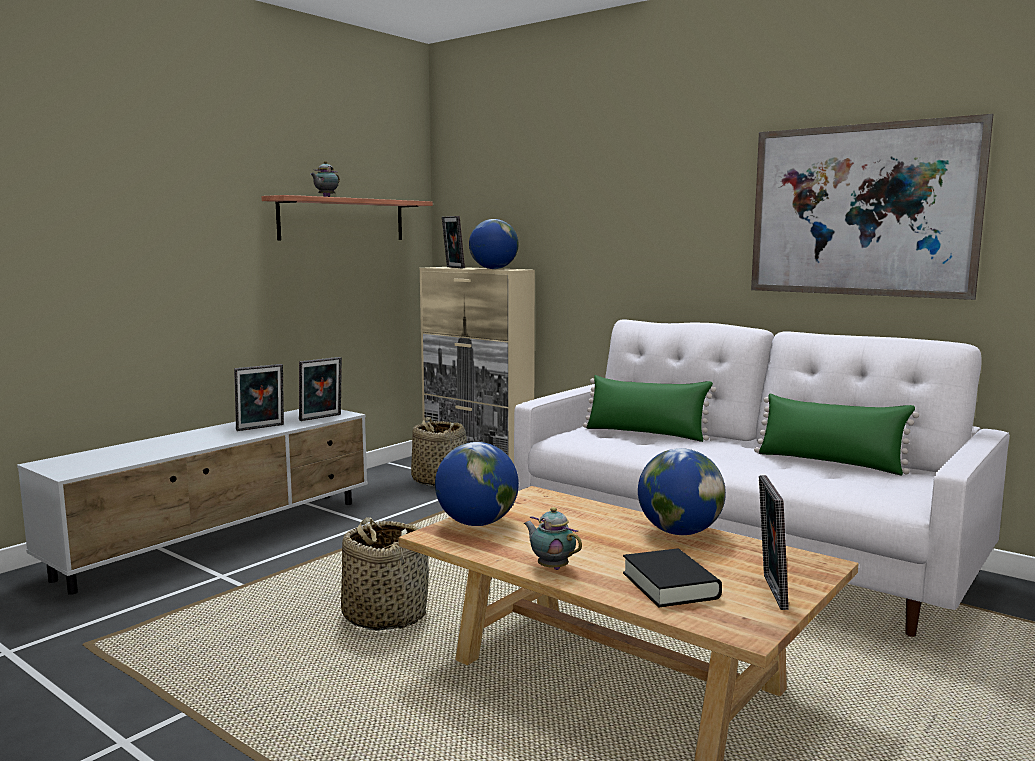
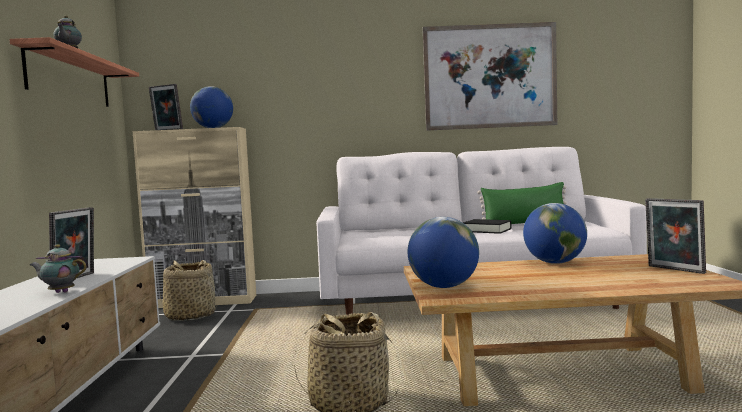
camera: 40 degrees left, 5 degrees down
(321, 418) = (119, 264): picture frame -> none
(551, 567) = (562, 290): teapot -> teapot (60, 292)
(645, 433) = (397, 231): green pillow -> none
(670, 585) = (636, 280): black book -> black book (487, 230)

